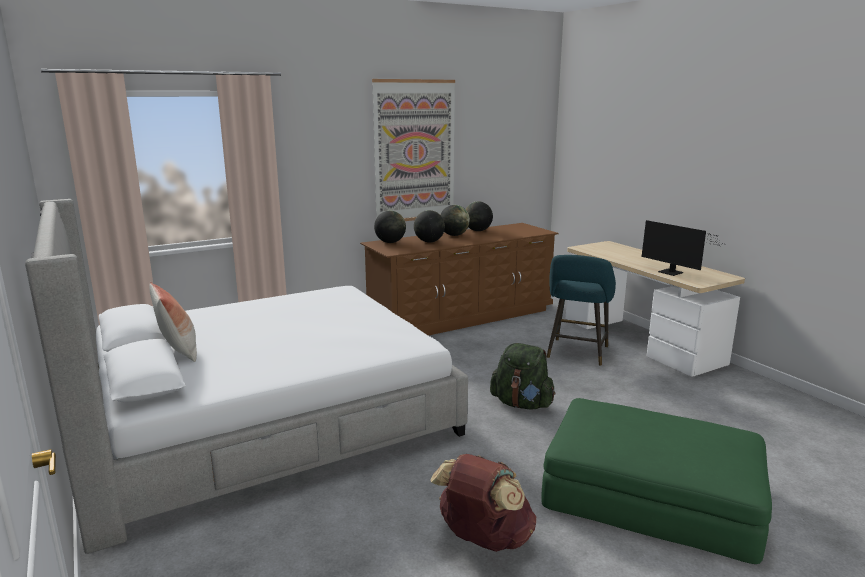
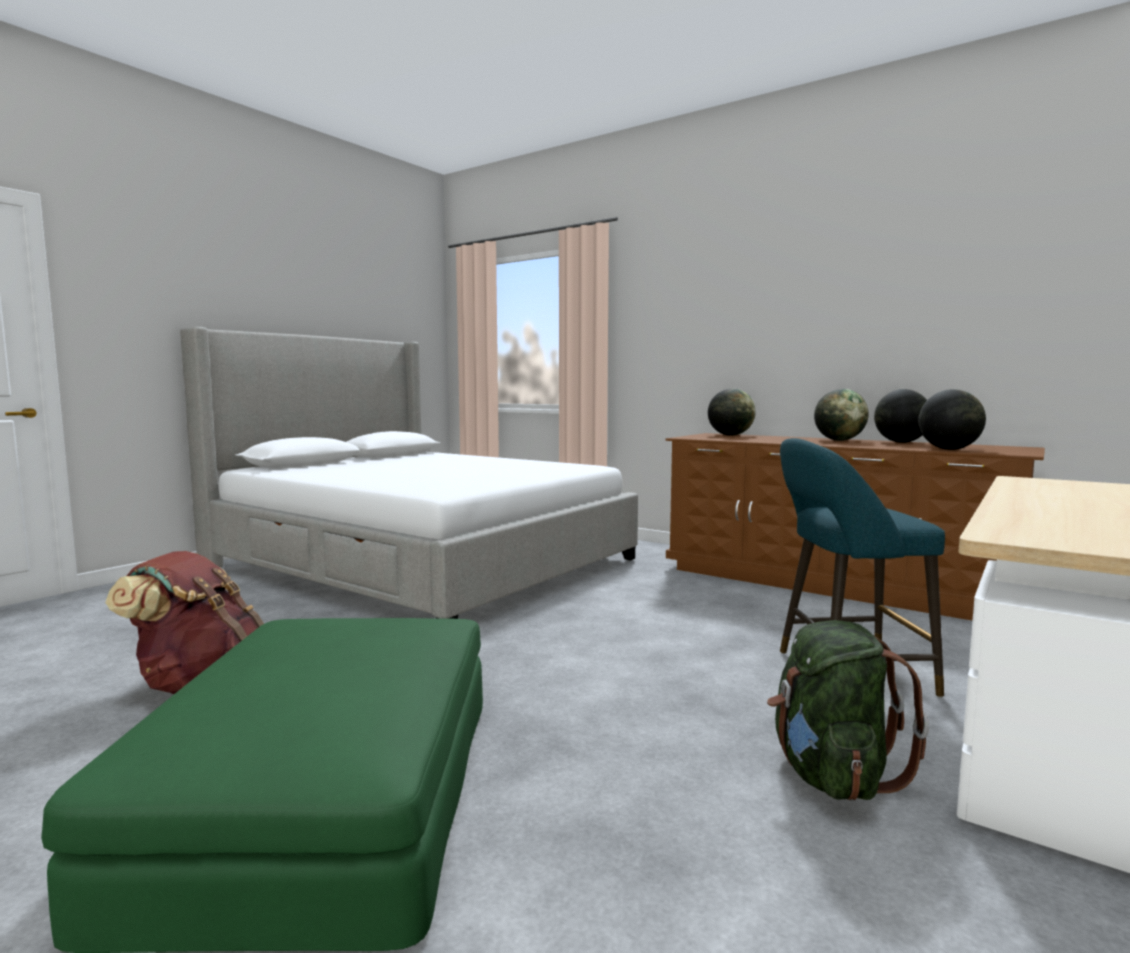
camera: 65 degrees right, 10 degrees down
(179, 351) = (366, 462): pillow -> none
(415, 151) = (801, 306): picture -> none
(429, 242) = (772, 439): globe -> globe (949, 449)
(522, 404) = (576, 657): green backpack -> green backpack (832, 775)
(673, 273) = (1033, 520): monitor -> none

